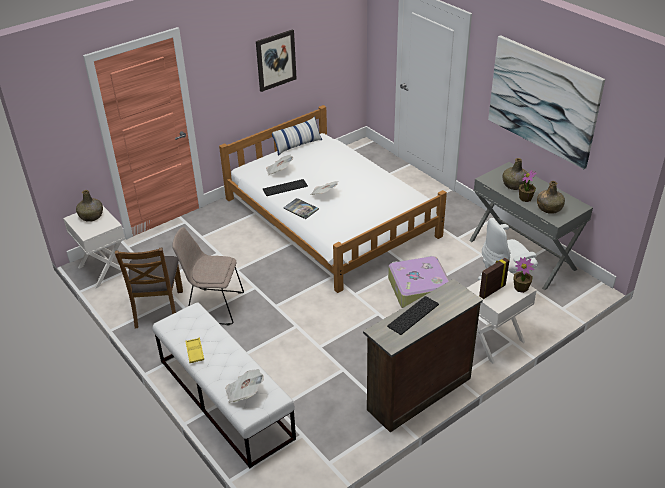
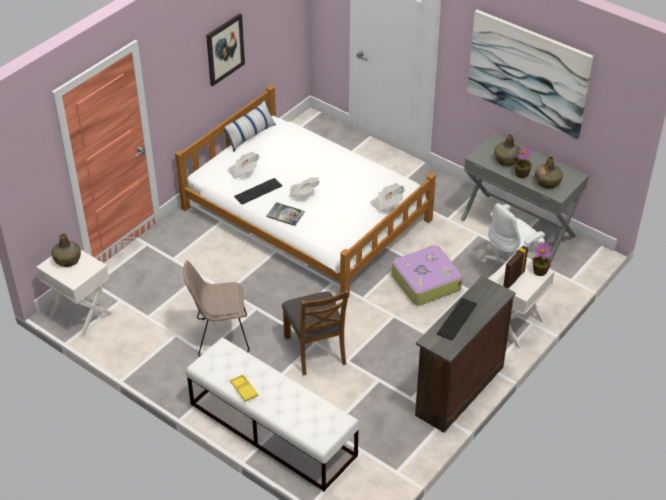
camera: 15 degrees left, 5 degrees up
(158, 309) = (162, 348): brown chair -> brown chair (316, 350)
(244, 393) = (310, 421): newspaper -> newspaper (387, 204)

